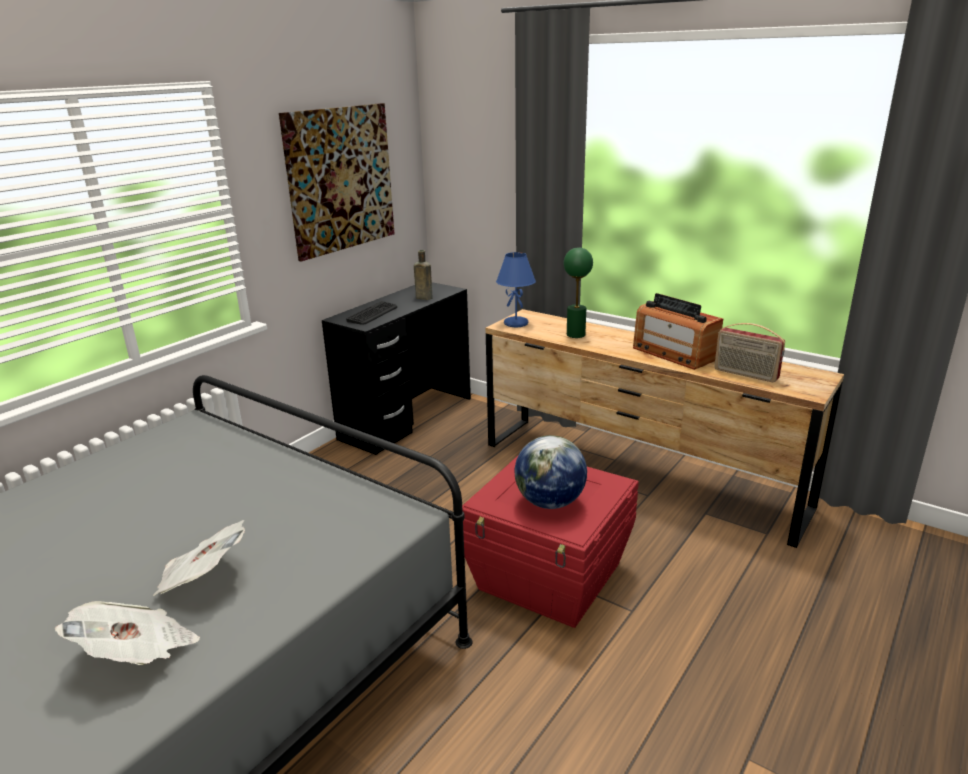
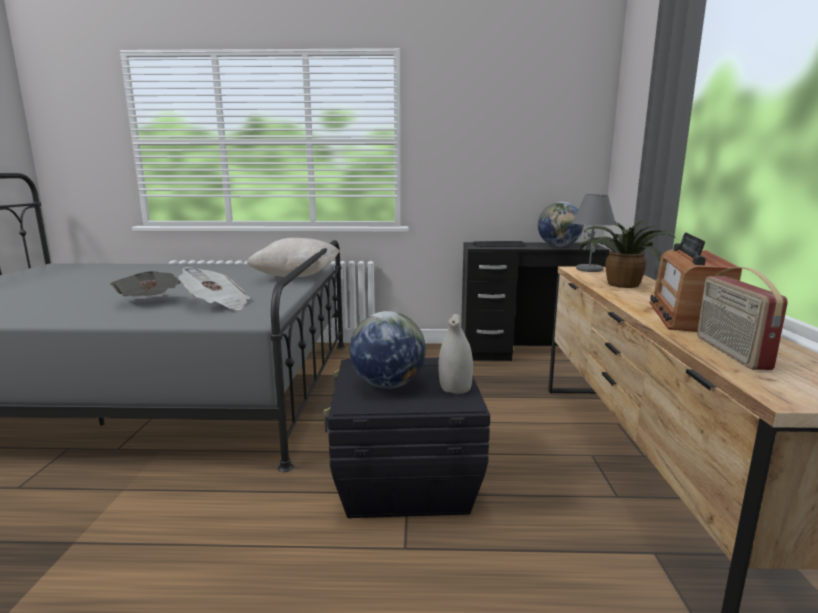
camera: 55 degrees right, 10 degrees down
(138, 654) = (72, 308): newspaper -> newspaper (217, 305)
(231, 448) = (297, 277): none -> beige pillow
(340, 179) = (507, 133): picture -> none
(423, 298) = (559, 246): brown bottle -> globe
(516, 323) = (590, 270): blue table lamp -> grey table lamp
(550, 577) = (405, 480): red storage box -> black storage box
(575, 335) = (620, 284): green table lamp -> potted plant
(587, 477) = (455, 389): none -> white vase

